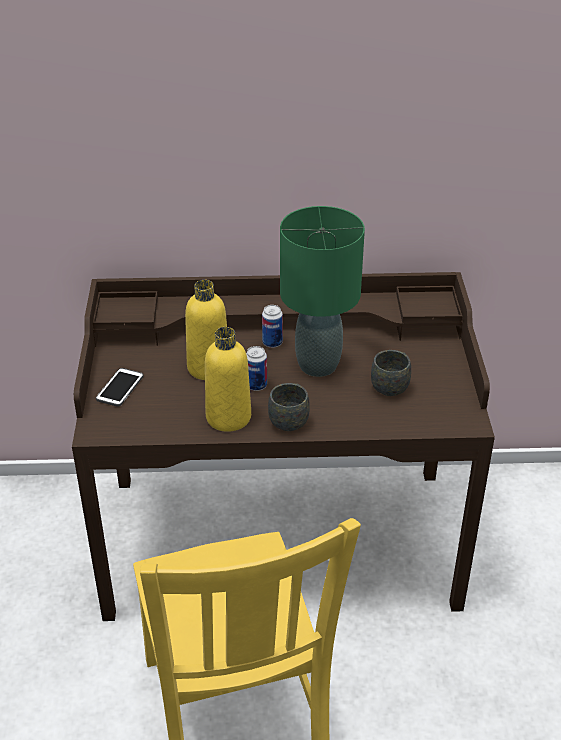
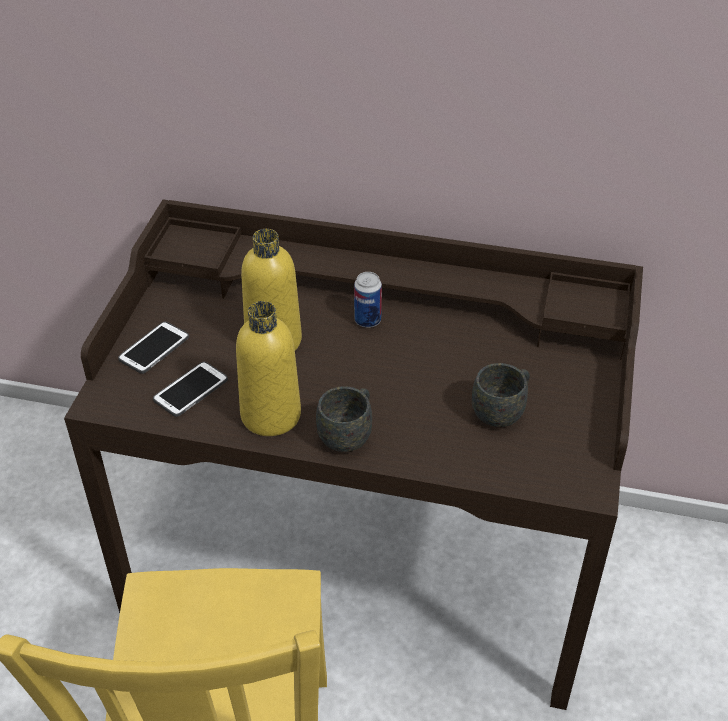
camera: 15 degrees right, 5 degrees up
(161, 411) = (191, 390): none -> phone
(256, 385) = (324, 377): can -> none
(317, 365) = (413, 363): green table lamp -> none

